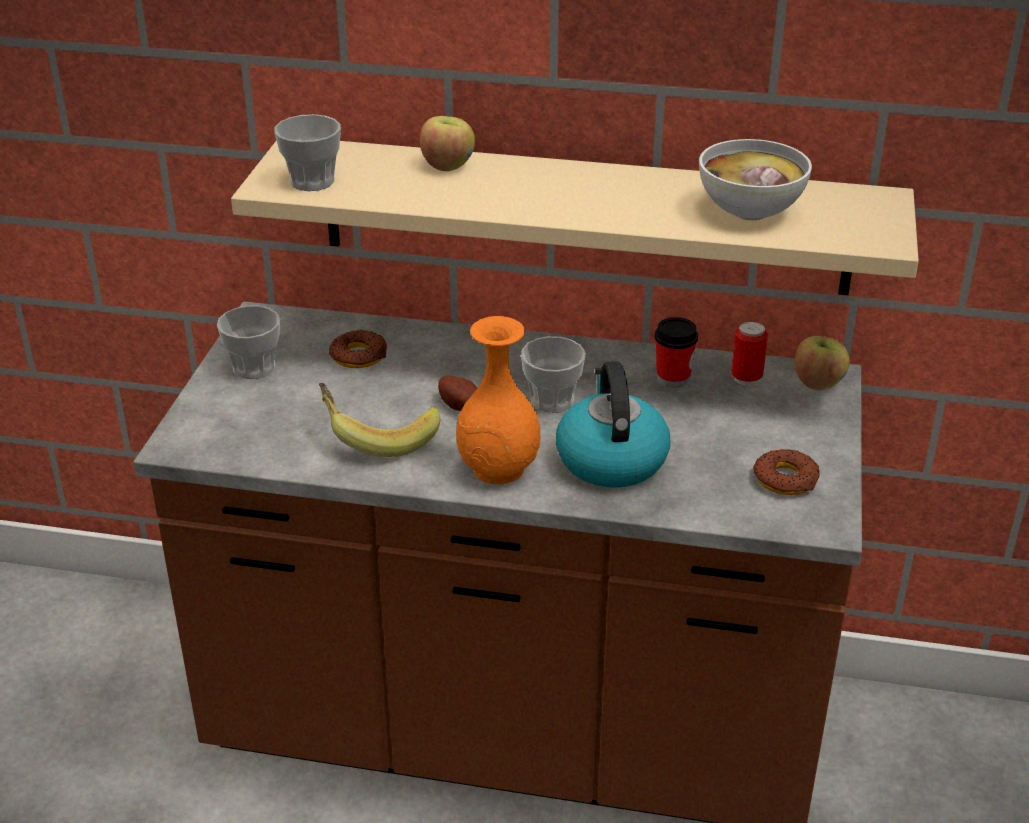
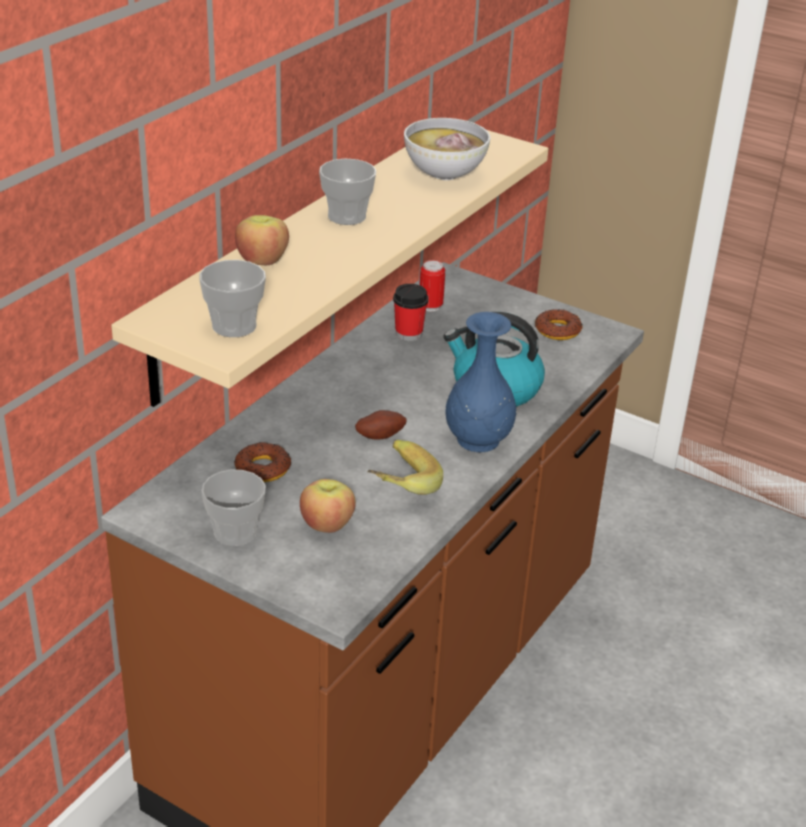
camera: 70 degrees left, 0 degrees up
(498, 468) = (477, 439): orange vase -> blue vase
(552, 400) = (402, 391): cup -> cup (347, 216)
(818, 383) = (455, 283): apple -> apple (327, 524)

